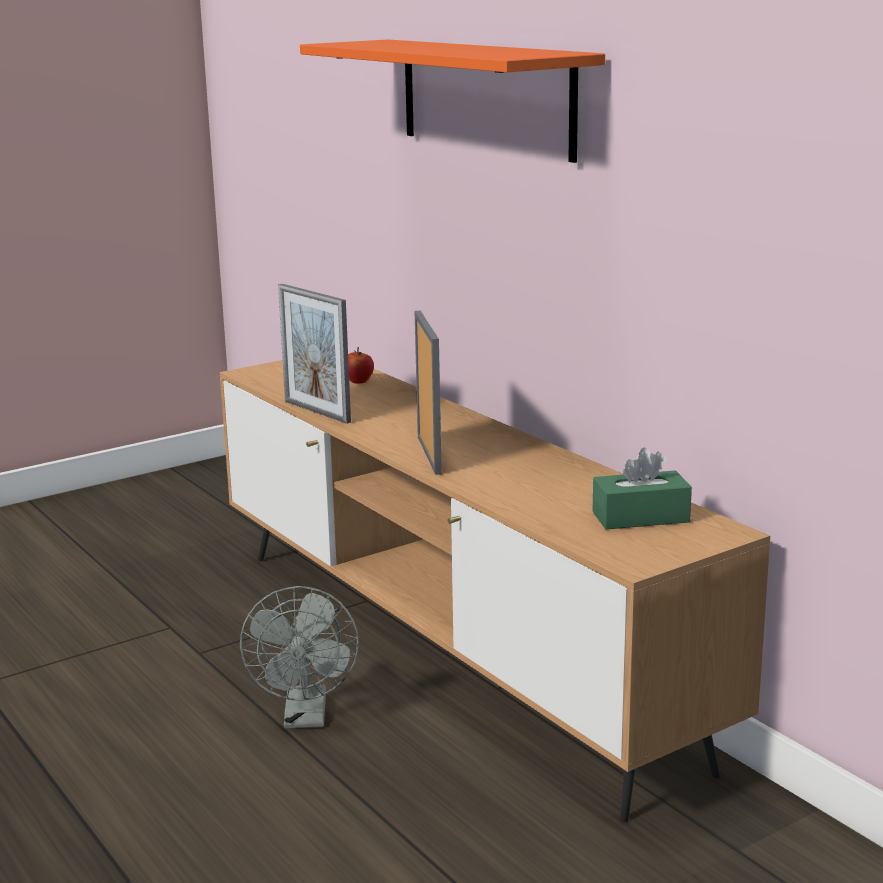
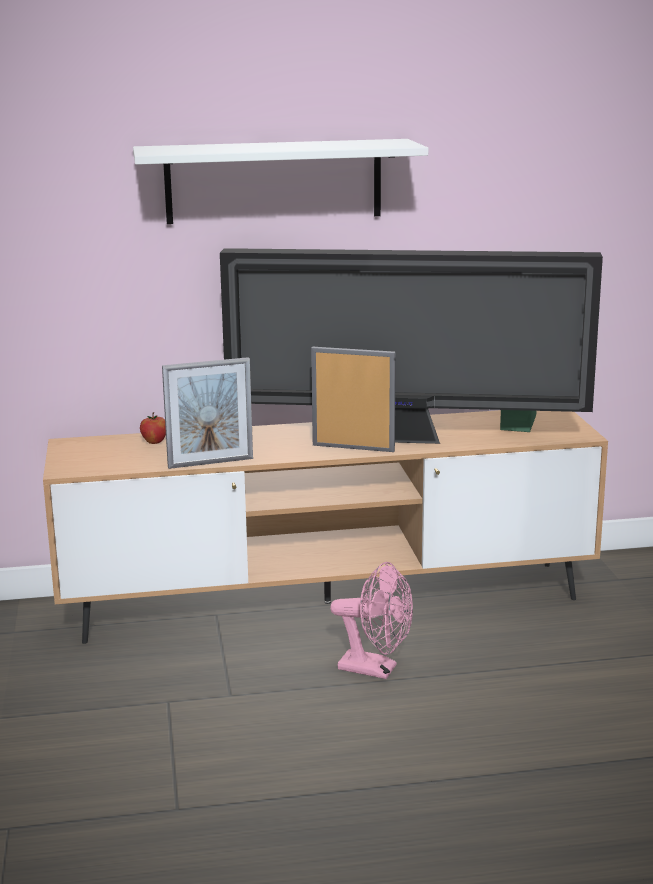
camera: 65 degrees left, 0 degrees up
(306, 718) = (376, 669): grey fan -> pink fan
(486, 97) = (273, 181): orange shelf -> white shelf
(492, 472) = (406, 439): none -> television

